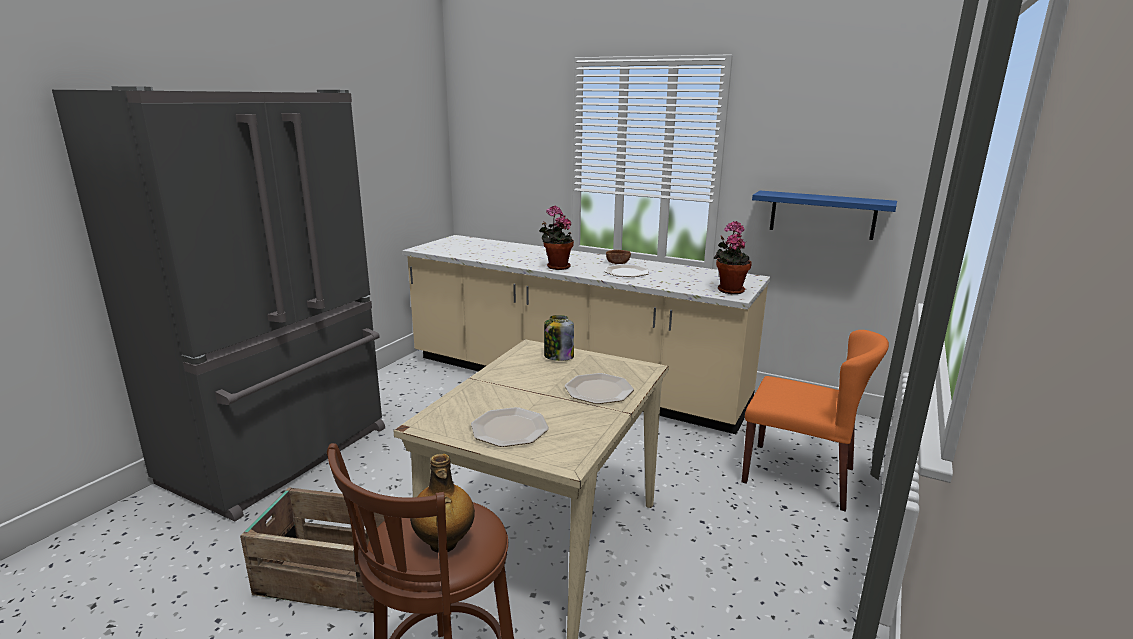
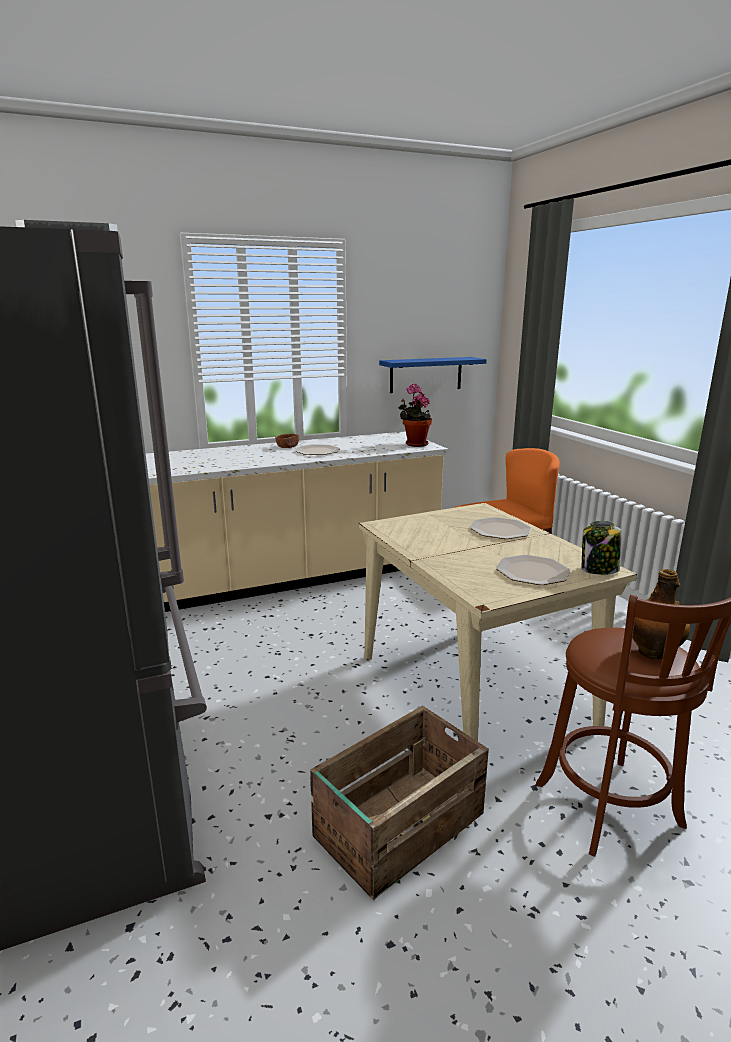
camera: 50 degrees left, 0 degrees up
(556, 267) = (252, 462): potted plant -> none
(558, 357) = (417, 523): jar -> jar (599, 570)

